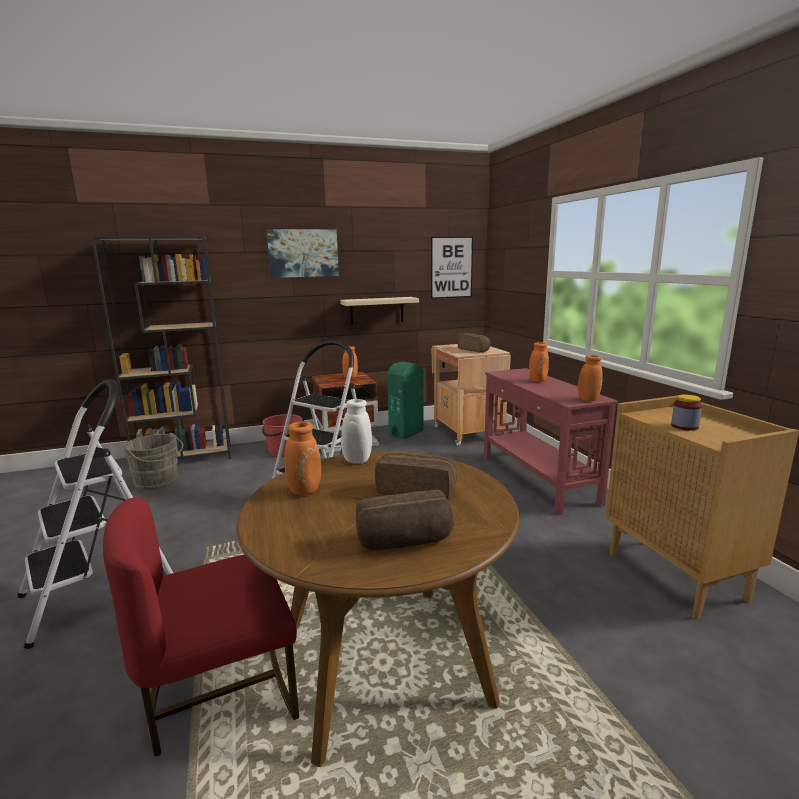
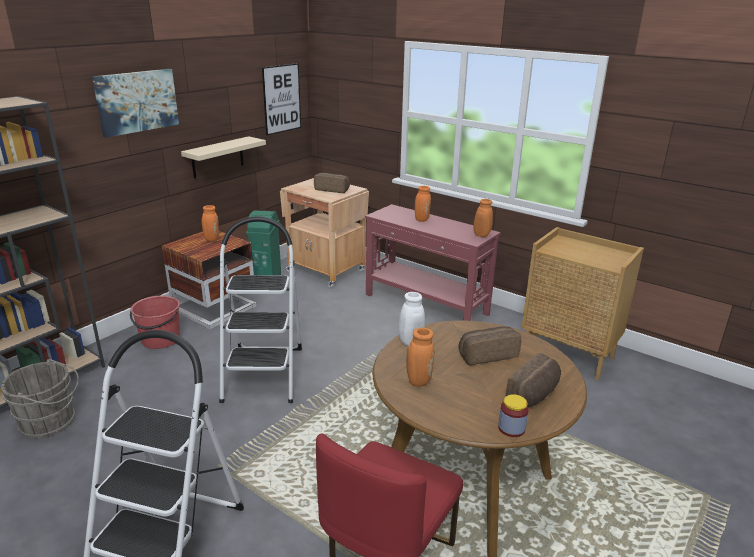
camera: 35 degrees left, 10 degrees up
(684, 426) = (582, 255): jar -> jar (511, 428)

